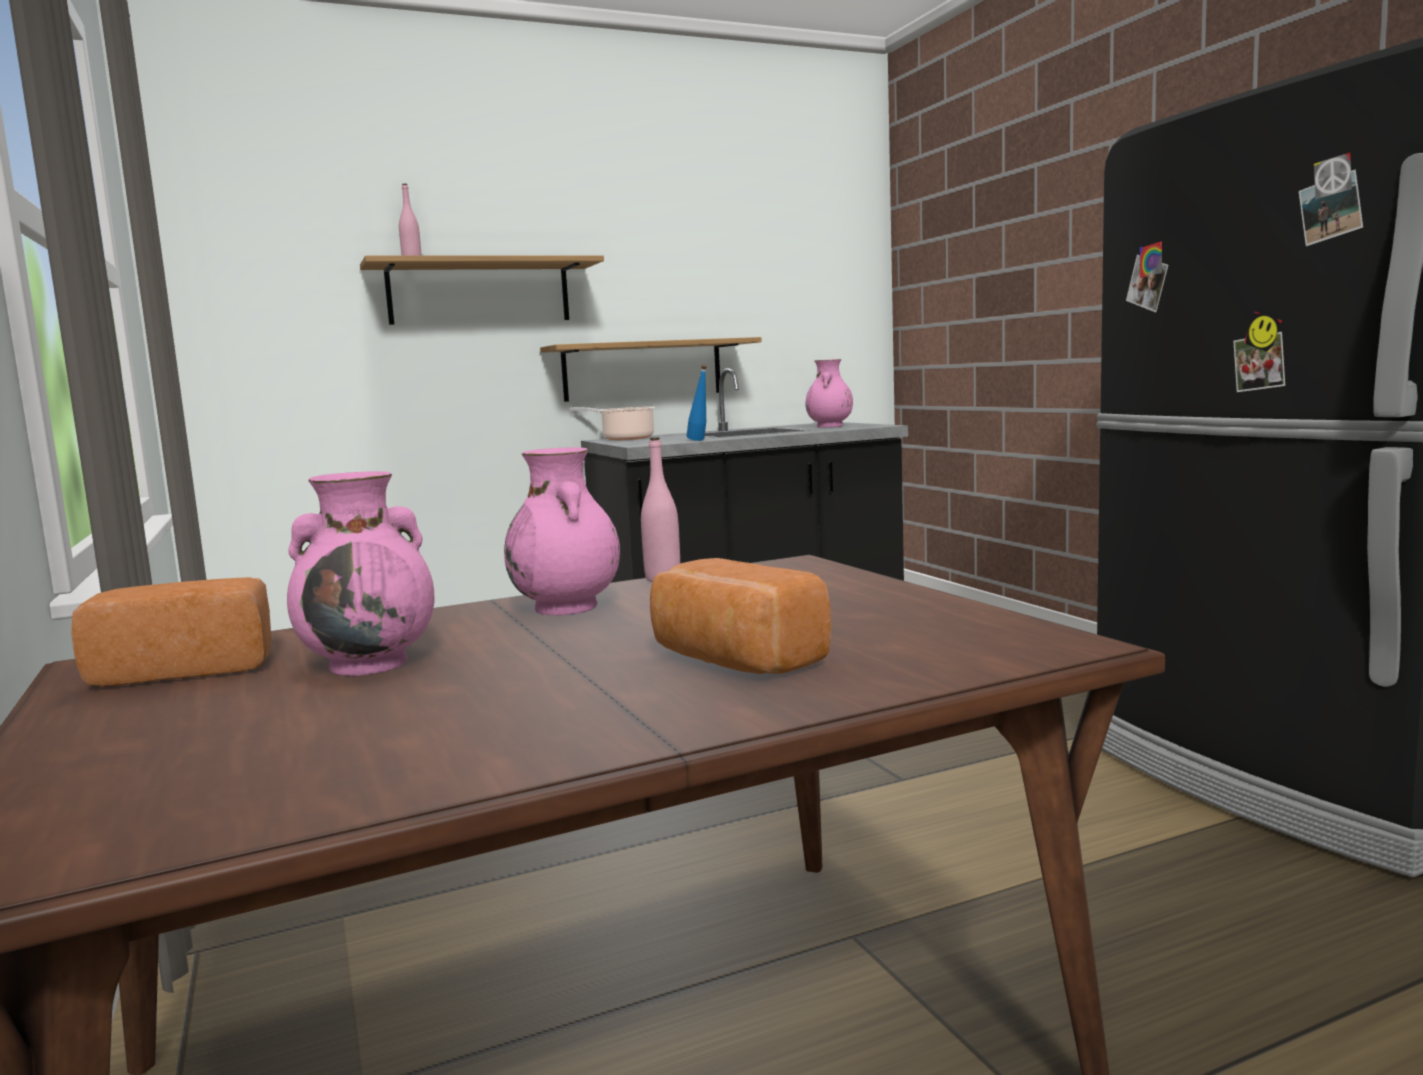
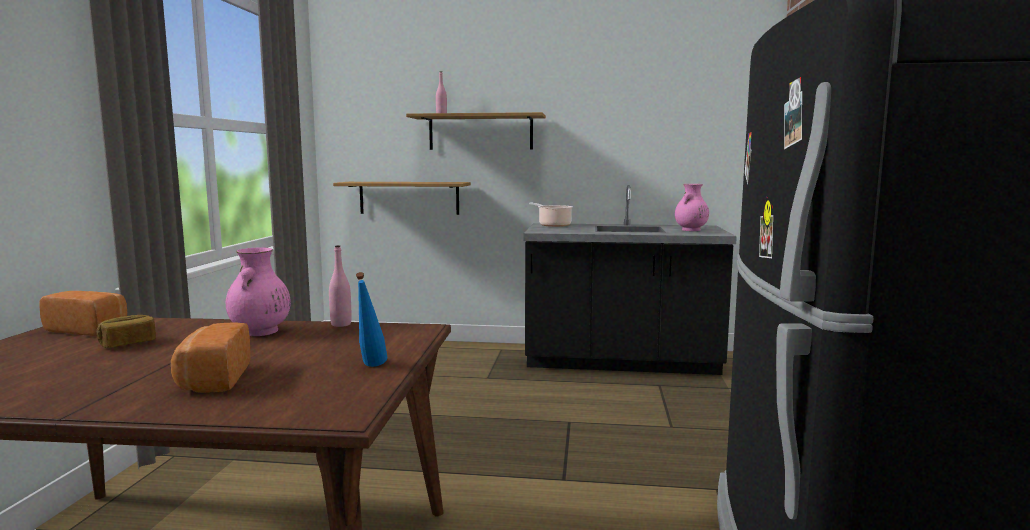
camera: 30 degrees right, 0 degrees up
(371, 664) = (128, 343): pink vase -> bread
(643, 370) = (578, 182): shelf -> shelf (409, 198)
(700, 440) = (575, 233): blue bottle -> blue bottle (371, 367)

